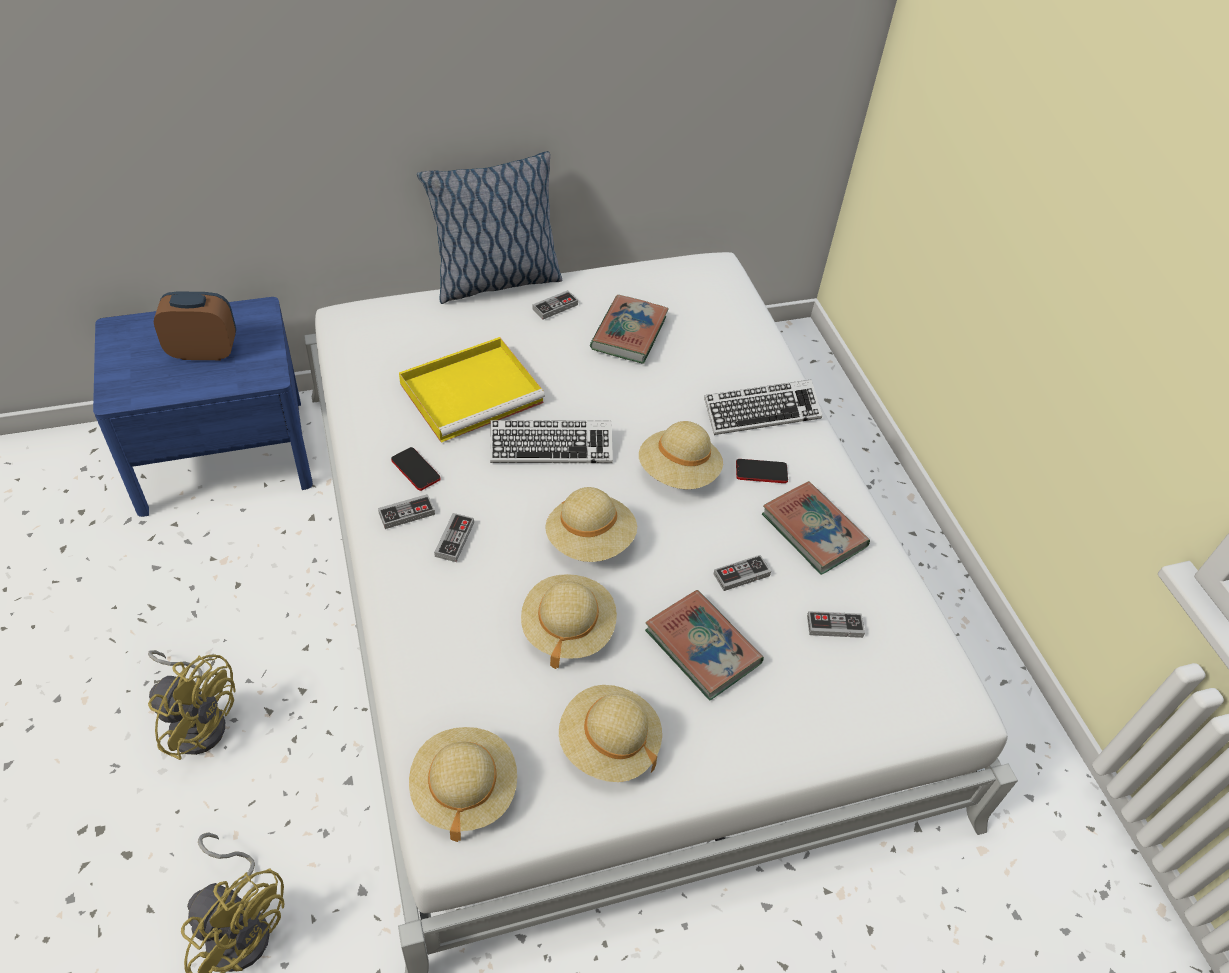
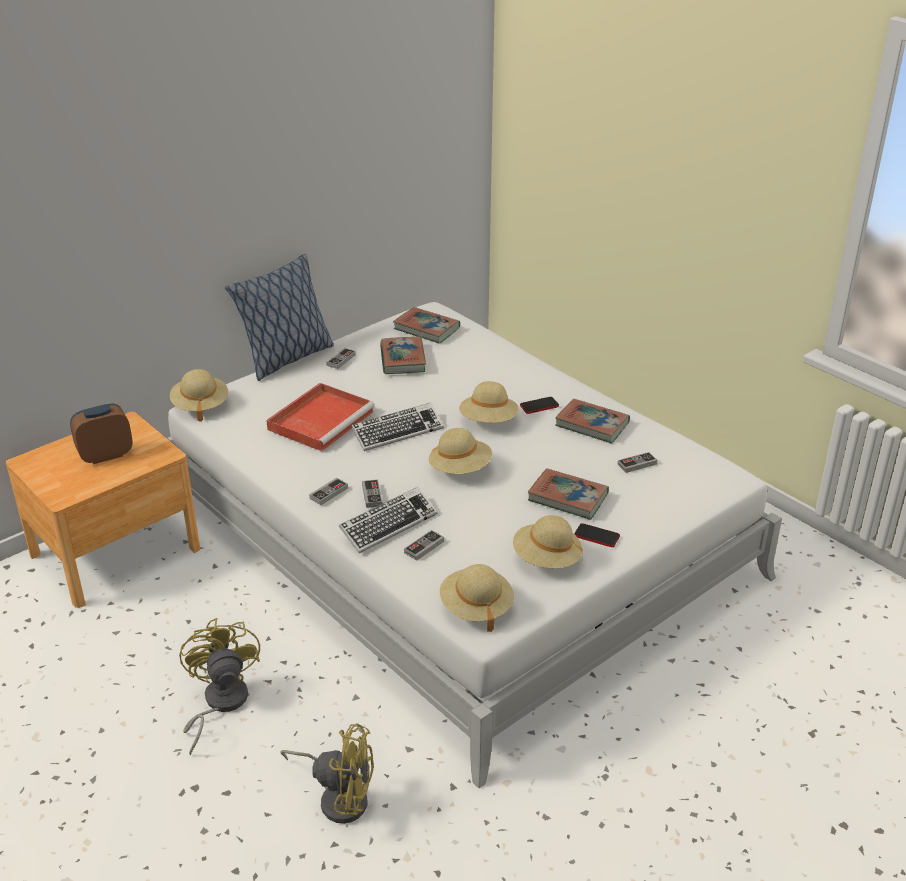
camera: 20 degrees left, 15 degrees down
(198, 719) = (219, 704): yellow fan -> yellow fan turned 105 degrees counterclockwise
(222, 454) = (115, 551): blue nightstand -> brown nightstand
(415, 469) = (316, 470): phone -> phone (596, 536)
(473, 392) = (321, 419): yellow tray -> red tray
(567, 629) = (479, 515): beige hat -> beige hat (200, 406)
(690, 295) = (426, 329): none -> book
(741, 575) = (565, 457): game controller -> game controller (424, 547)
(761, 412) = (517, 376): keyboard -> keyboard (388, 525)

